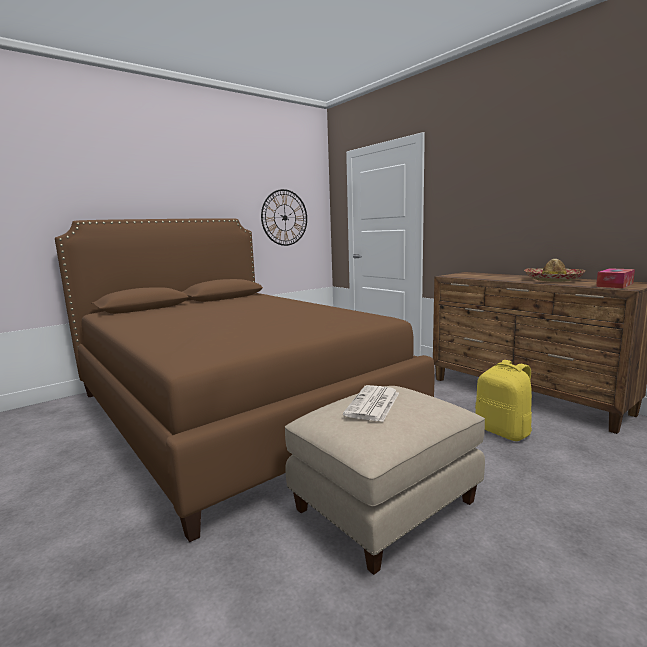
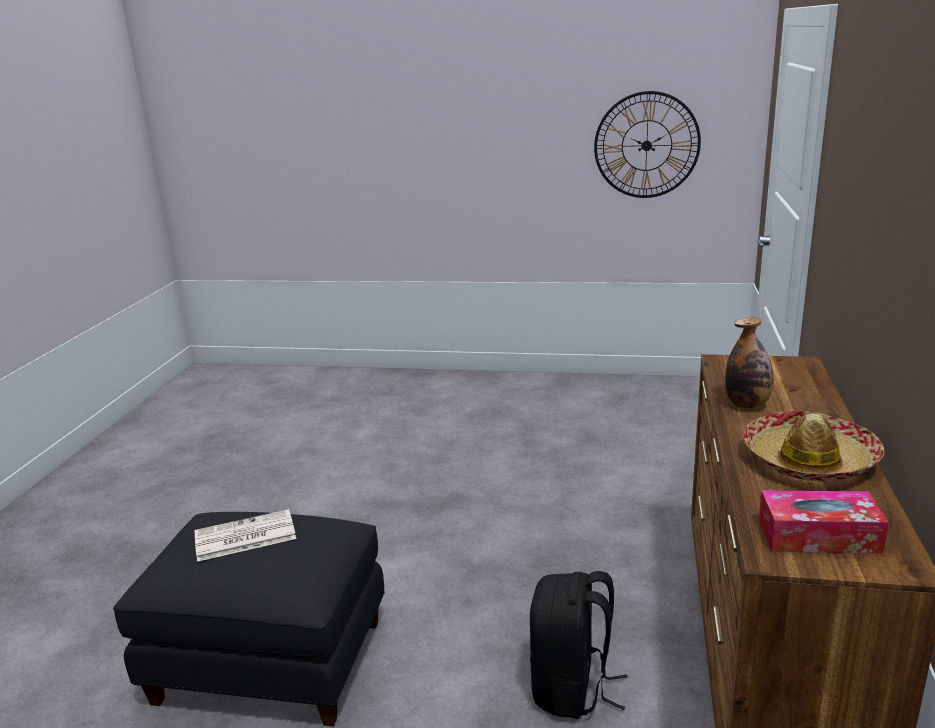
camera: 50 degrees right, 10 degrees up
(236, 408) = (387, 457): brown bed -> none
(384, 504) = (272, 660): beige ottoman -> black ottoman
(494, 278) = (747, 405): none -> bottle
(503, 431) = (572, 688): yellow backpack -> black backpack

